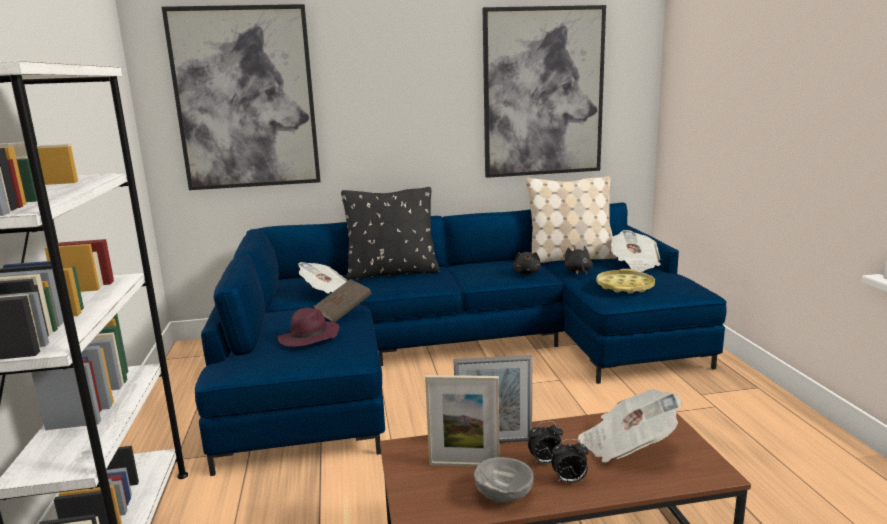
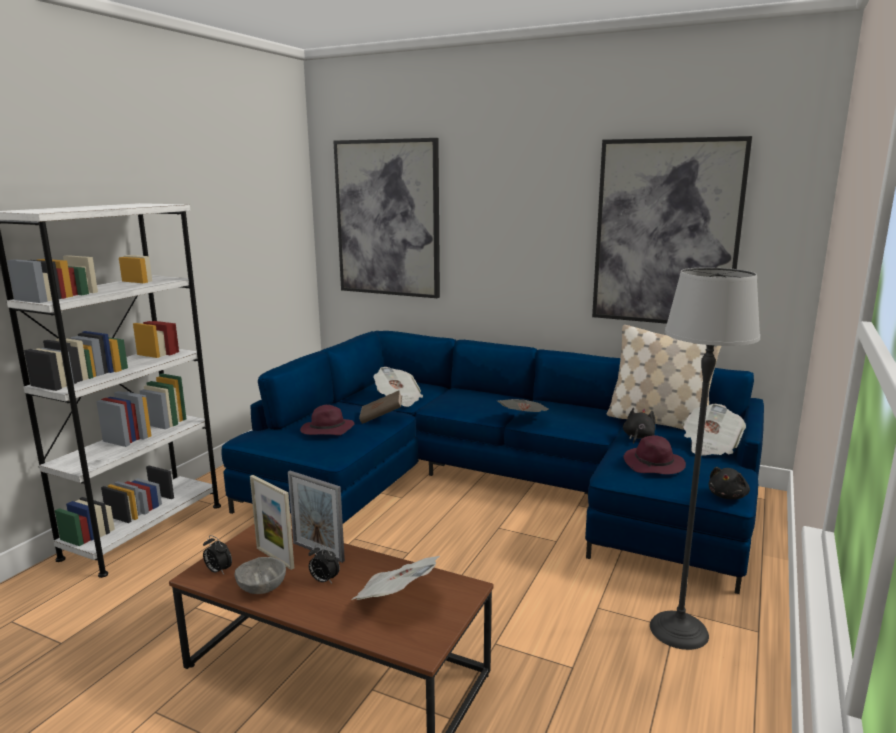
camera: 35 degrees right, 0 degrees up
(392, 273) = (473, 394): black pillow -> none
(473, 281) = (523, 419): none -> newspaper
(527, 273) = (585, 424): black plush toy -> black plush toy (728, 496)
(569, 481) = (314, 600): alarm clock -> alarm clock (218, 571)
(625, 286) = (654, 465): yellow tray -> purple hat
(720, 406) = (679, 630): none -> floor lamp

